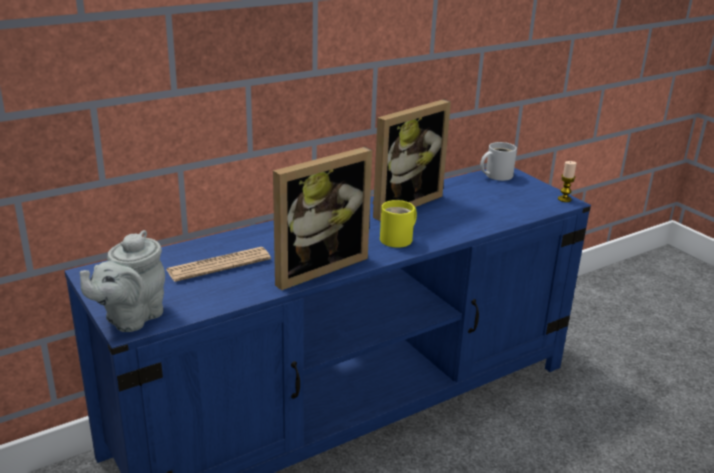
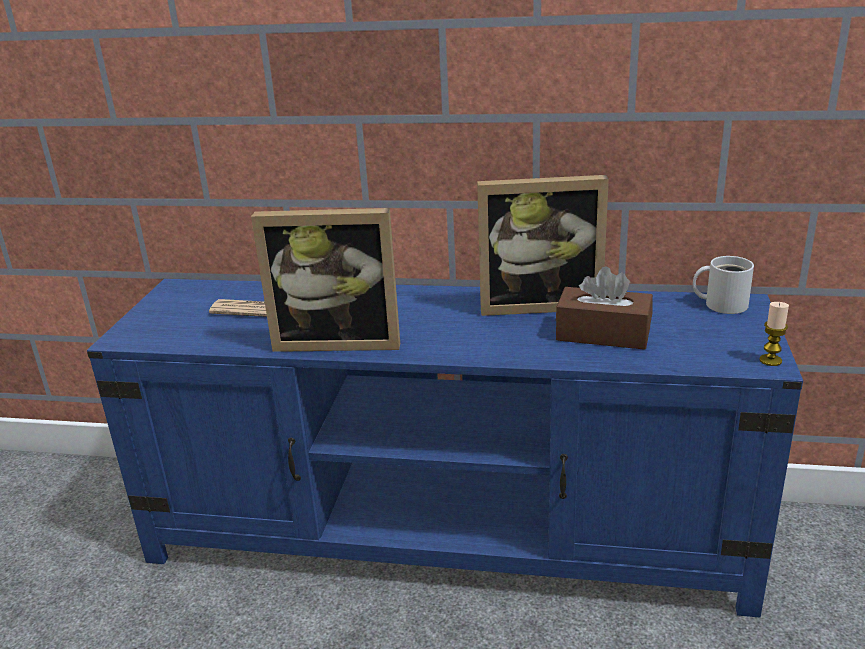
camera: 45 degrees right, 0 degrees up
(131, 318) = (134, 332): grey teapot -> none
(399, 239) = (466, 341): yellow mug -> none
(466, 210) = (603, 334): none -> brown tissue box

